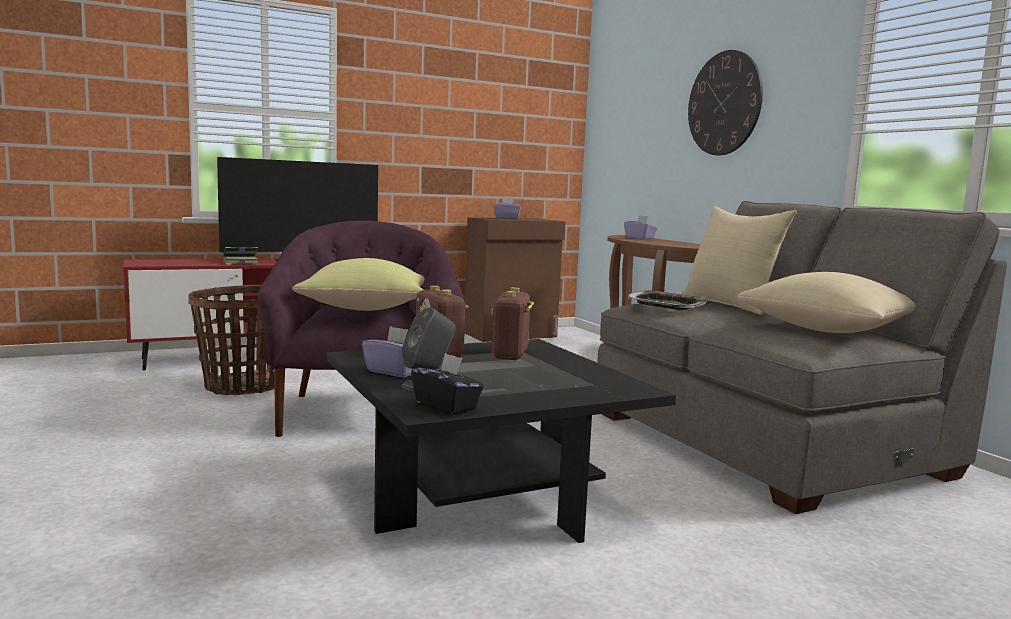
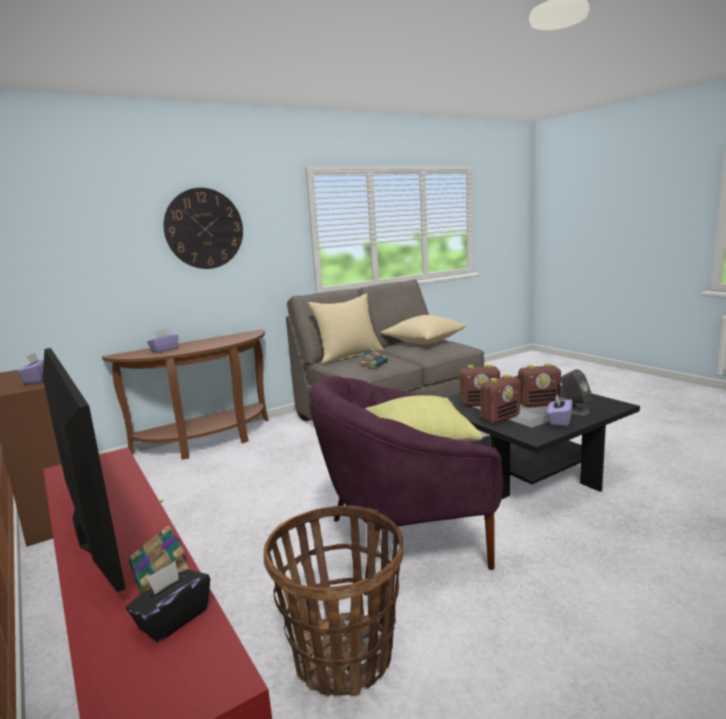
camera: 95 degrees left, 5 degrees up
(446, 406) = (603, 403): black tissue box -> black tissue box (173, 619)
(481, 376) = (539, 404): none -> radio
(666, 306) = (373, 364): tray -> book

